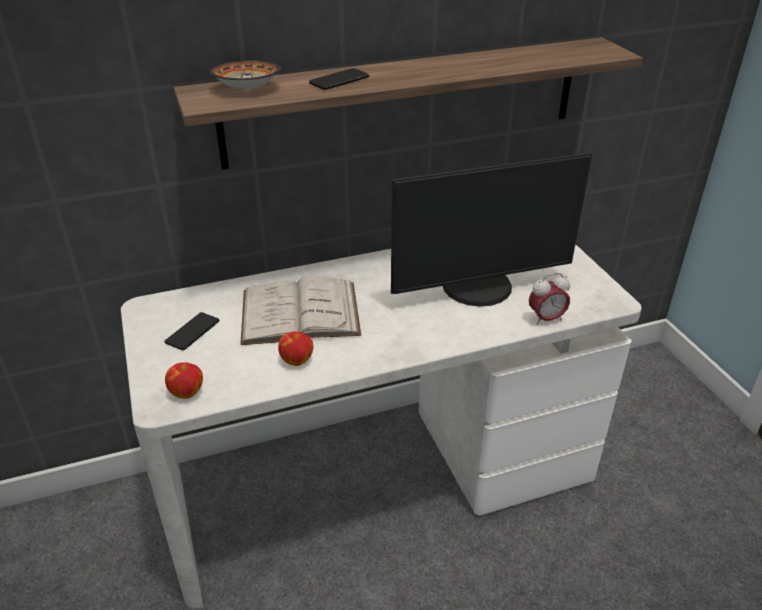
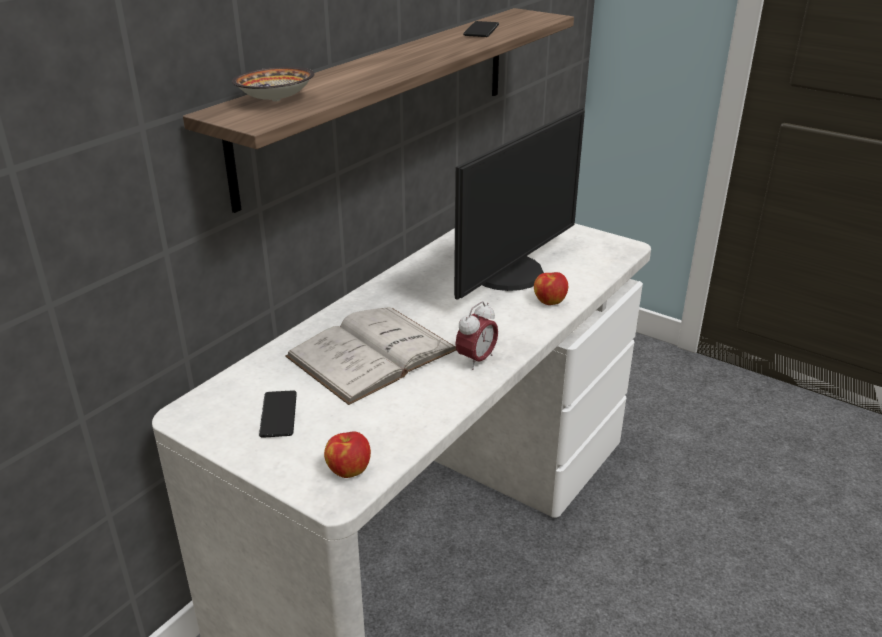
camera: 35 degrees left, 5 degrees down
(297, 360) = (424, 394): apple -> apple (549, 301)
(339, 80) = (356, 76): phone -> phone (481, 30)
(546, 319) = (593, 278): alarm clock -> alarm clock (476, 360)

